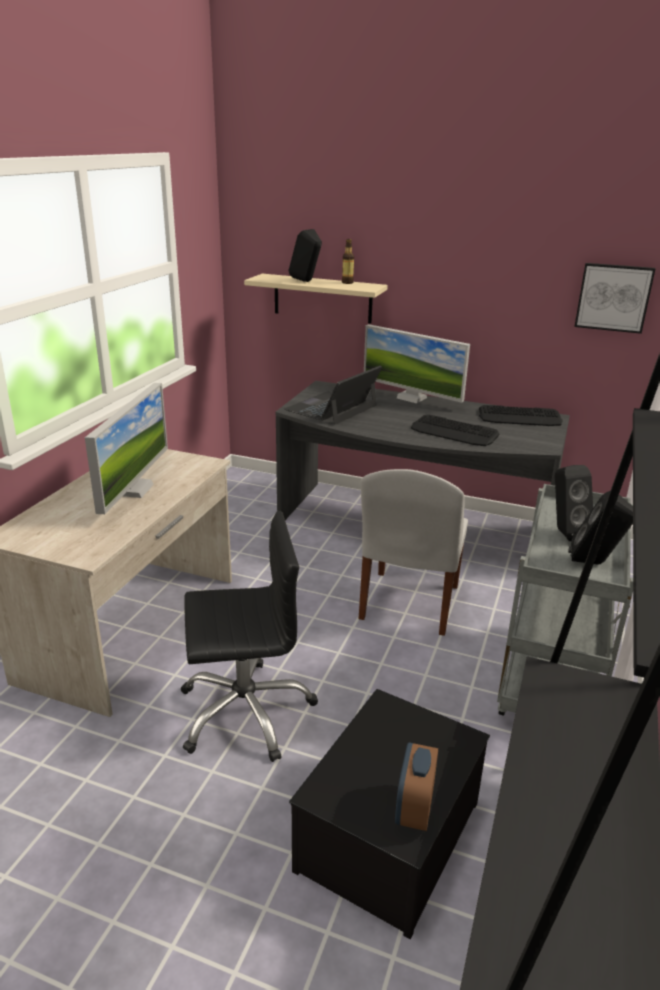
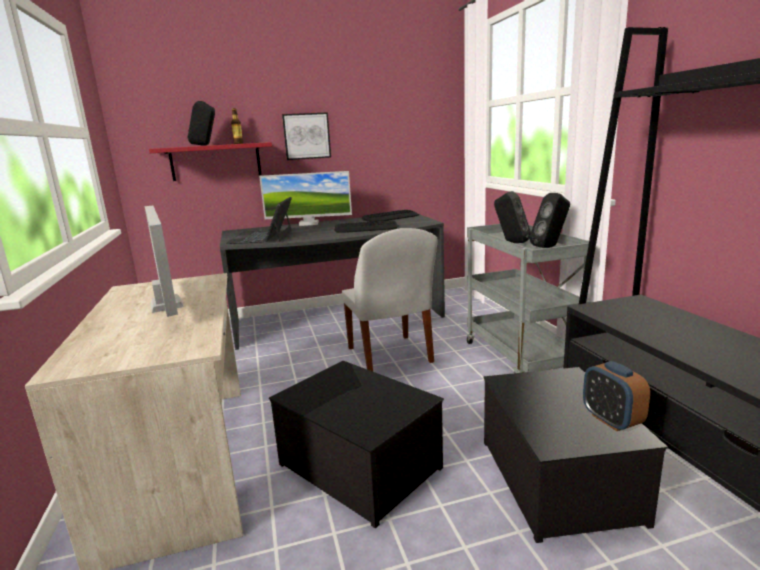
camera: 35 degrees left, 10 degrees down
(245, 711) = (361, 465): black office chair -> storage box
(322, 298) = (216, 161): beige shelf -> red shelf
(613, 297) = (423, 129): picture -> picture (306, 136)

